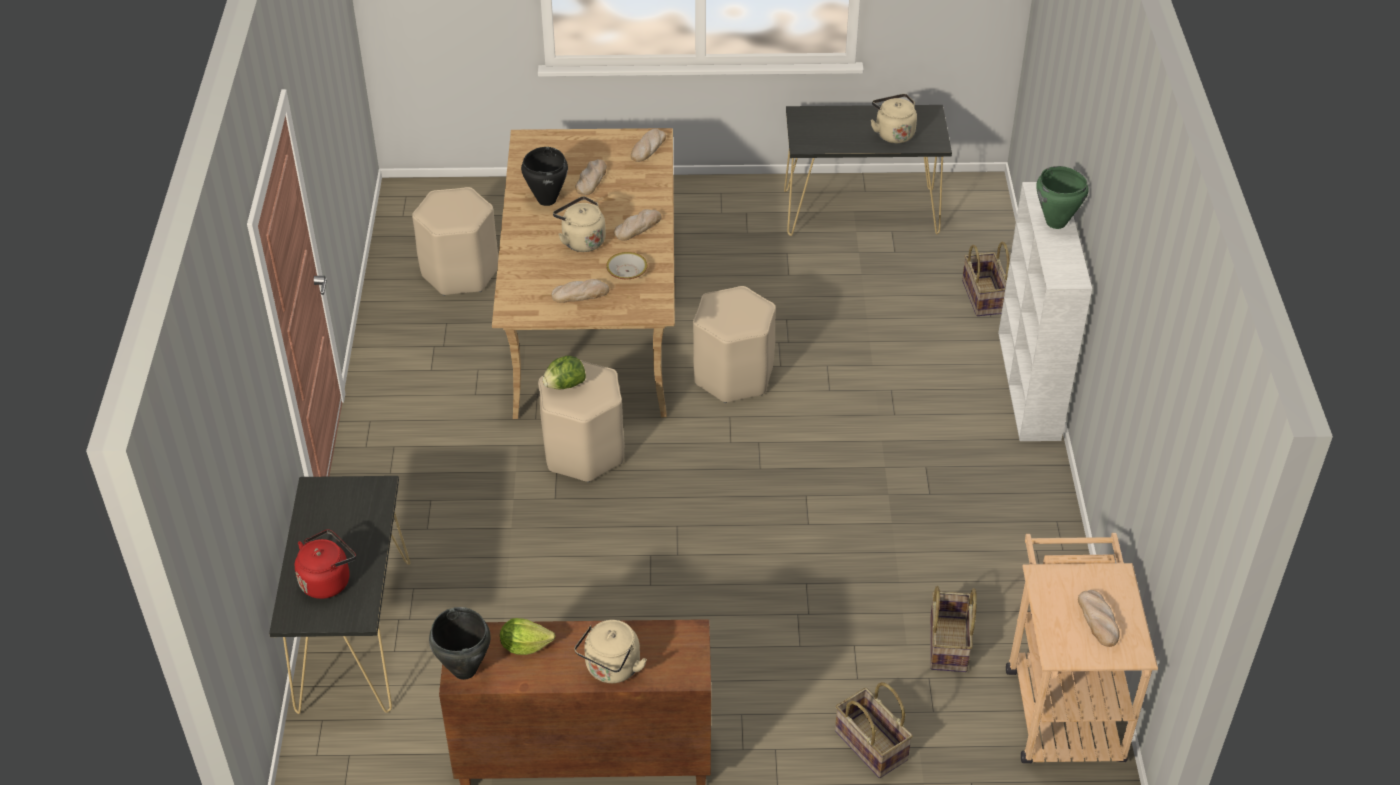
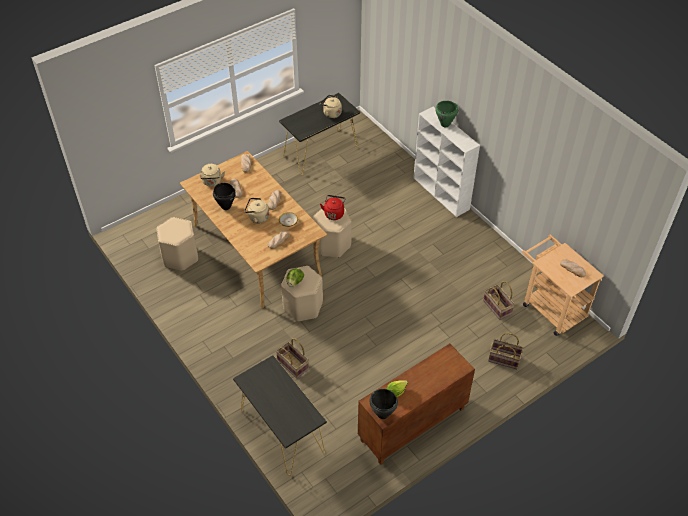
camera: 35 degrees left, 5 degrees up
(328, 580) = (287, 412): red kettle -> red kettle (334, 213)
(611, 669) = (434, 382): beige kettle -> beige kettle (212, 182)
(984, 297) = (396, 165): basket -> basket (293, 365)

